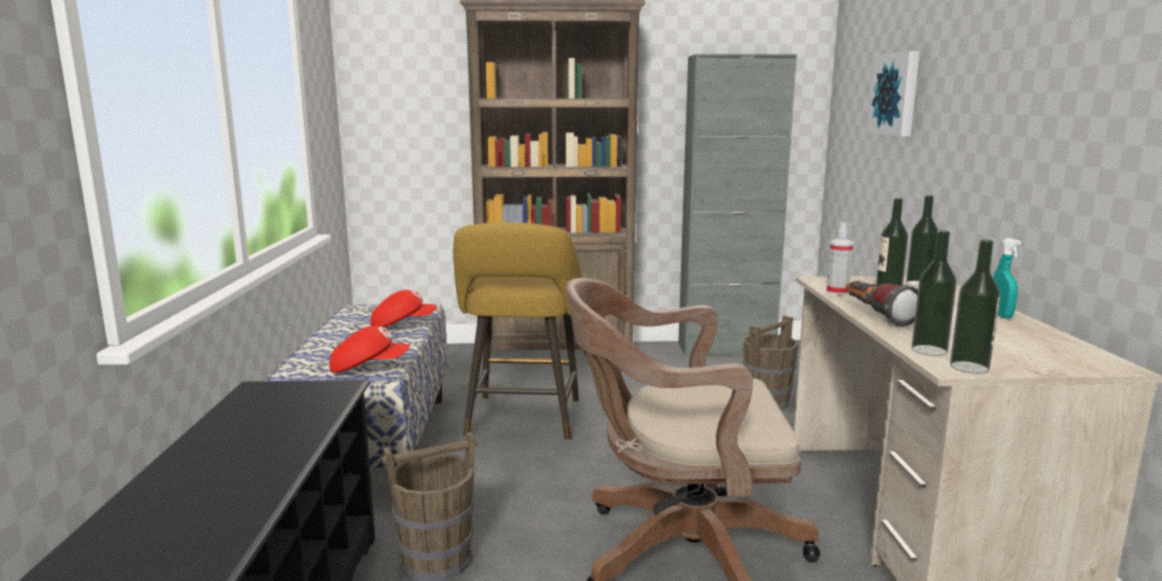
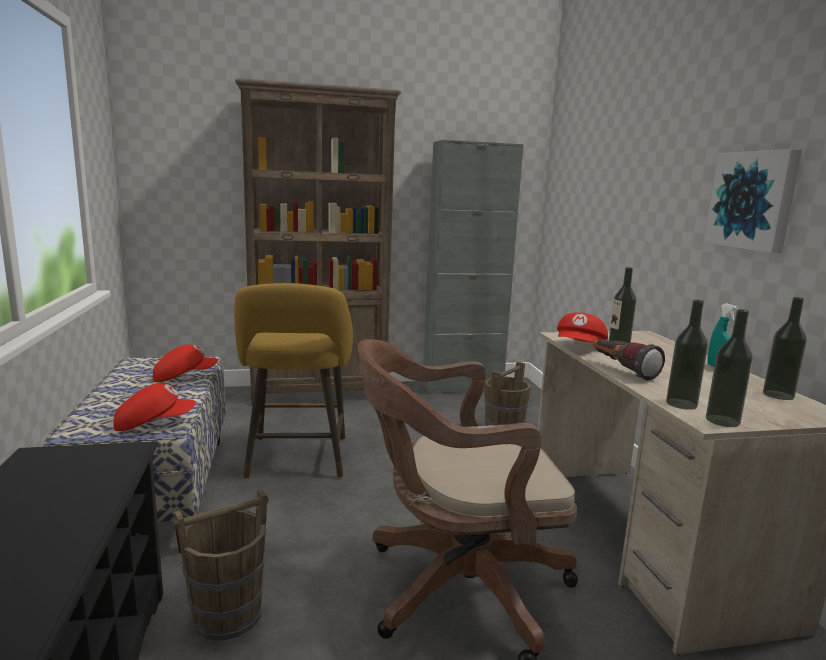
camera: 10 degrees left, 0 degrees up
(837, 292) = (580, 347): spray bottle -> red cap
(896, 94) = (608, 180): picture -> picture (753, 200)
(919, 283) = (640, 338): bottle -> bottle (778, 395)

